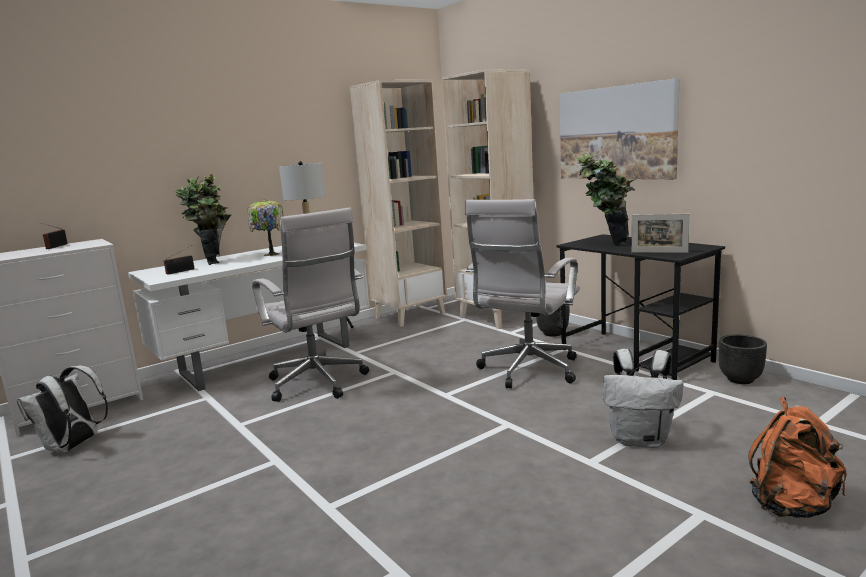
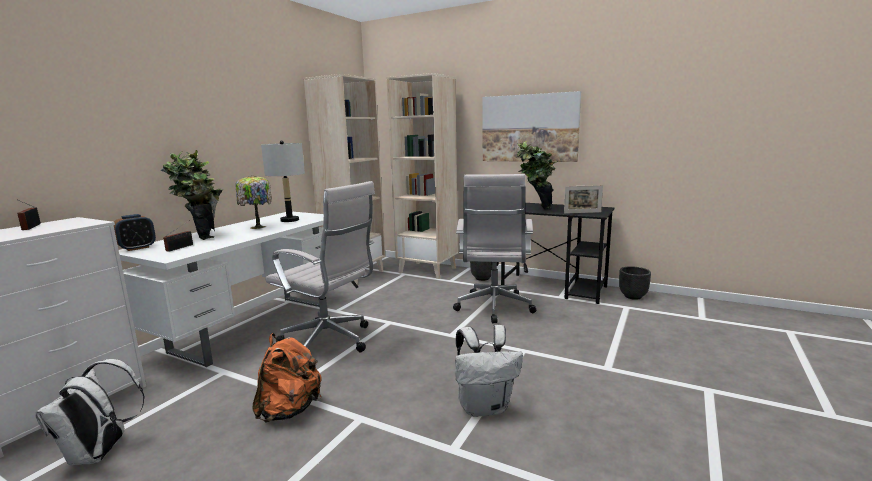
camera: 25 degrees left, 0 degrees up
(151, 269) = (137, 248): none -> alarm clock
(641, 439) = (620, 346): white backpack -> white backpack (485, 407)
(792, 505) = (746, 372): orange backpack -> orange backpack (290, 410)

